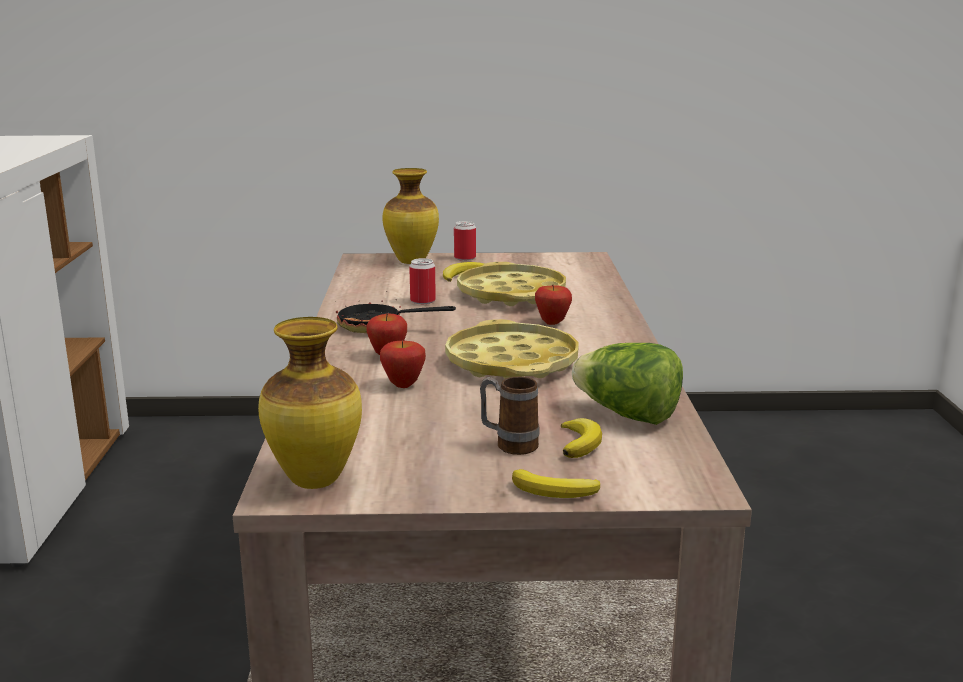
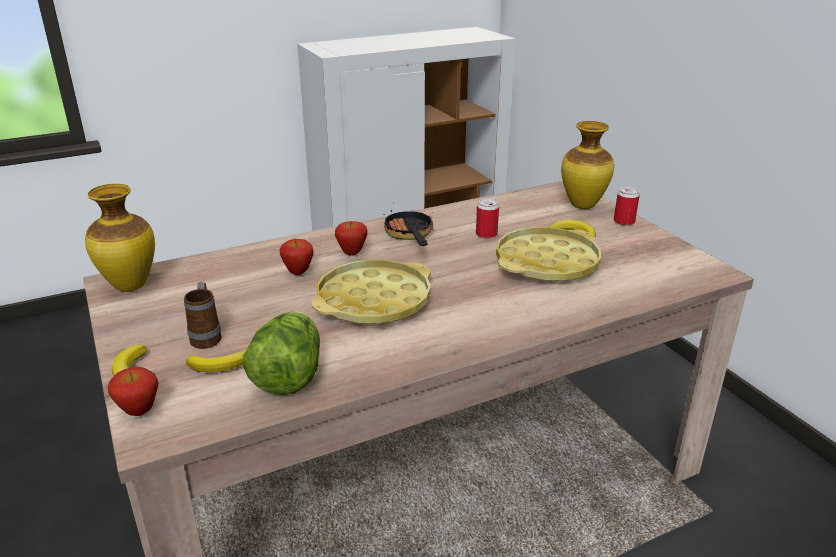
camera: 65 degrees right, 10 degrees up
(552, 323) = (487, 297): apple -> apple (139, 412)

